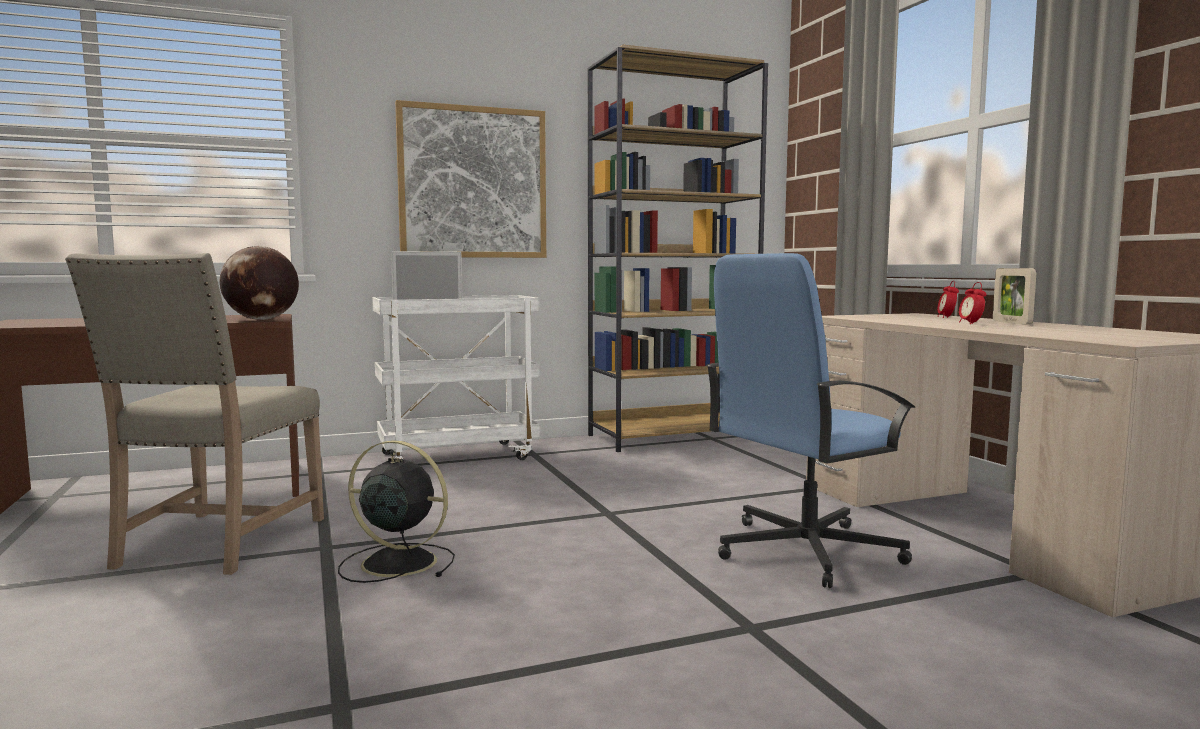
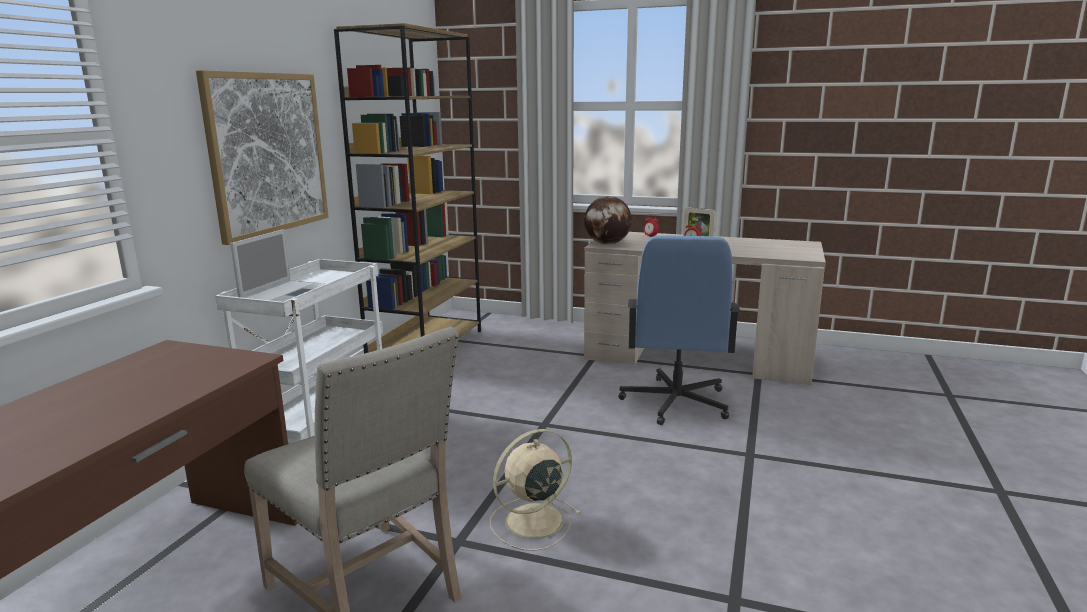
camera: 50 degrees left, 10 degrees up
(261, 319) = (234, 361): globe -> globe (607, 244)
(396, 562) = (531, 522): black fan -> beige fan

